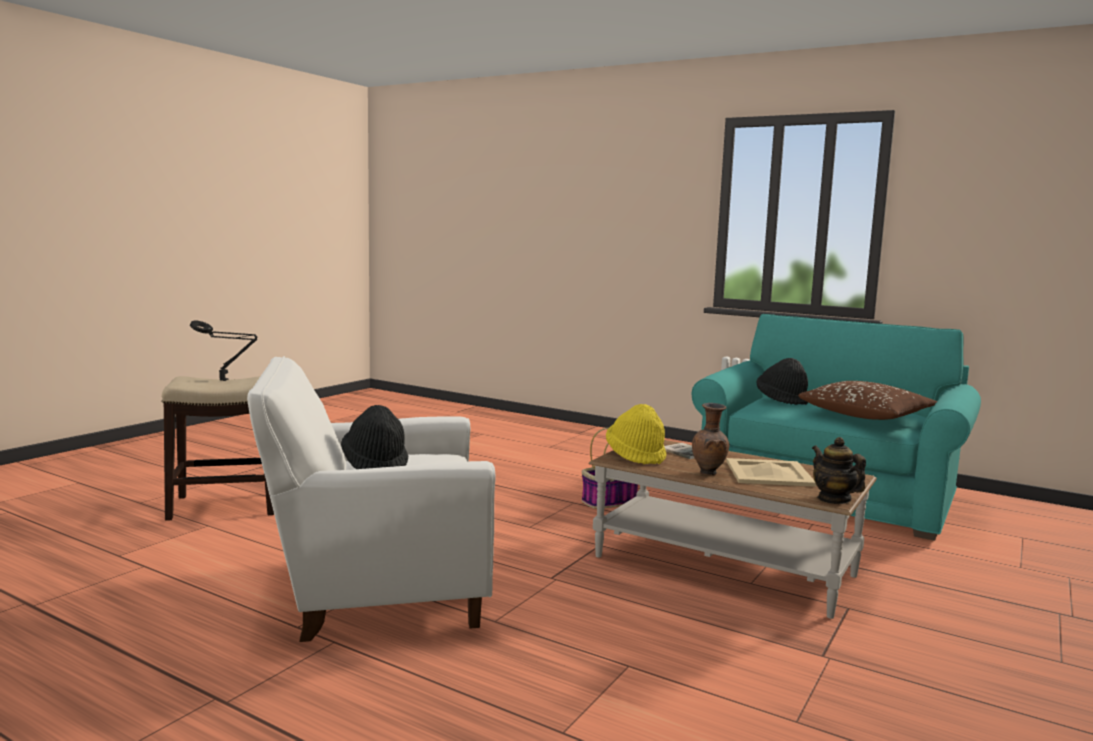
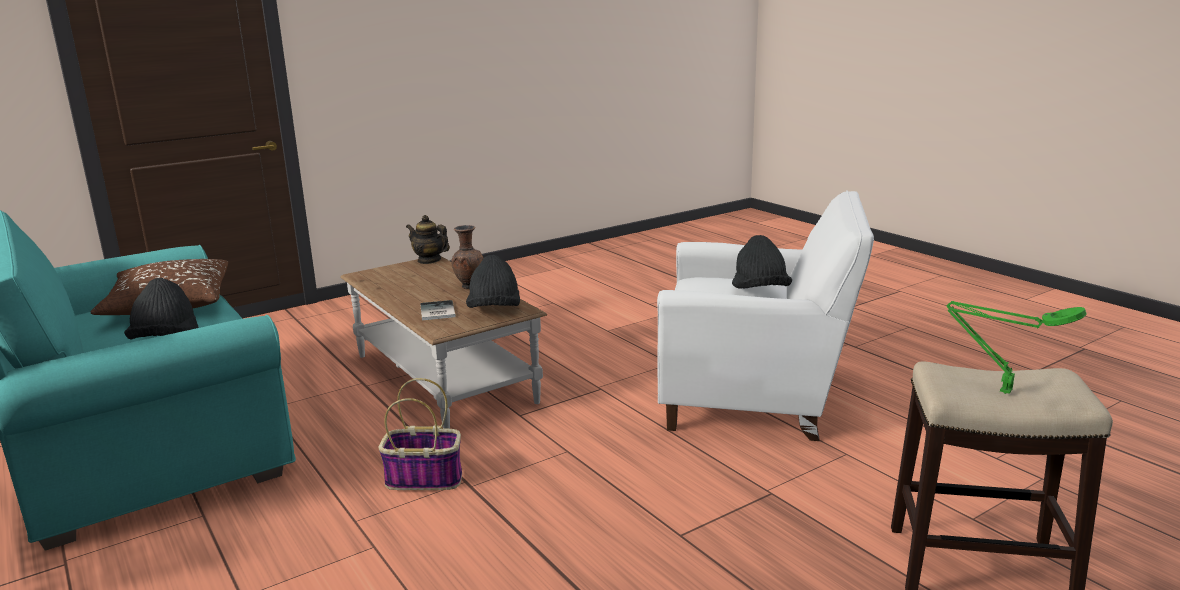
camera: 155 degrees left, 10 degrees up
(226, 381) = (1001, 391): black table lamp -> green table lamp
(636, 456) = (494, 311): yellow hat -> black hat
(769, 473) = (419, 283): beige tray -> none
(834, 499) = (429, 260): teapot -> teapot turned 120 degrees clockwise

